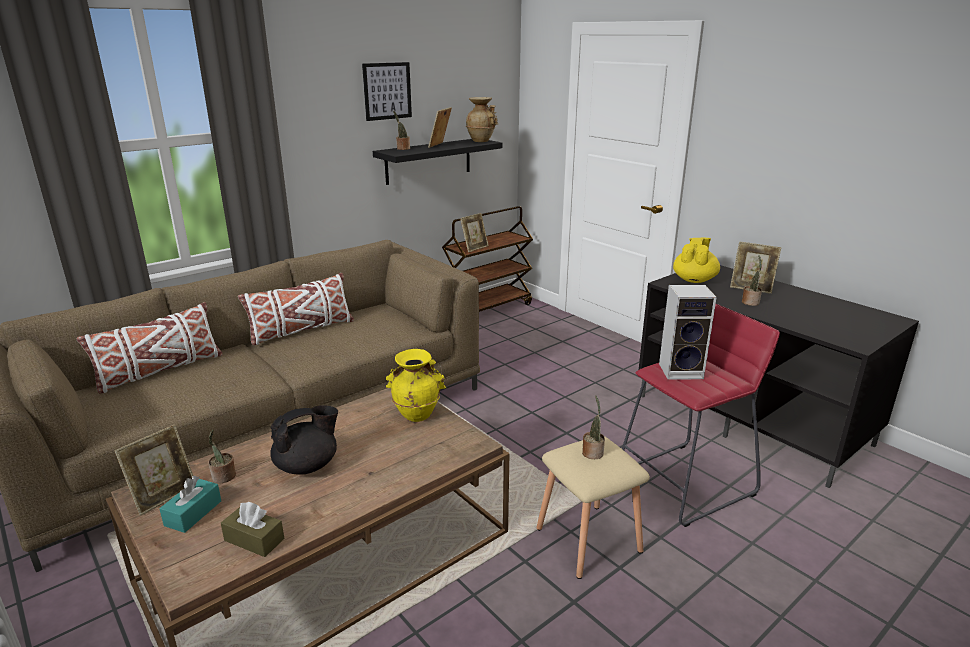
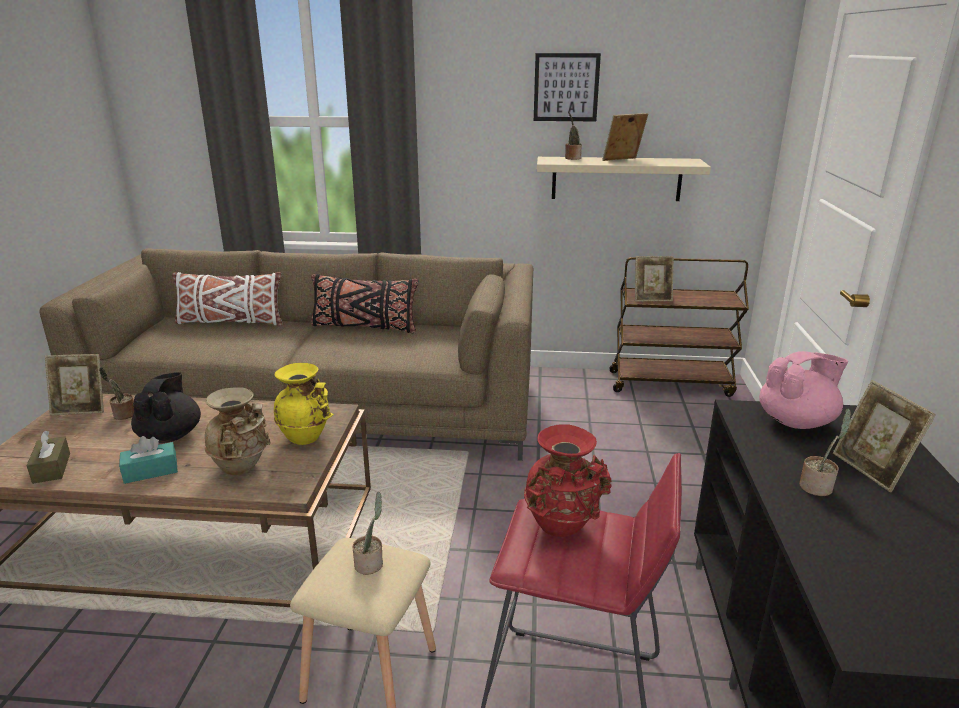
camera: 45 degrees right, 0 degrees up
(193, 513) = (68, 430): turquoise tissue box -> turquoise tissue box (151, 471)
(301, 331) = (364, 327): white pillow -> black pillow
(308, 465) = (170, 435): black teapot -> black teapot turned 105 degrees counterclockwise
(428, 161) = (616, 178): black shelf -> beige shelf
(481, 140) = (690, 162): beige vase -> beige vase (242, 467)
(682, 371) = (562, 527): speaker -> red vase
(694, 280) = (796, 422): yellow teapot -> pink teapot

